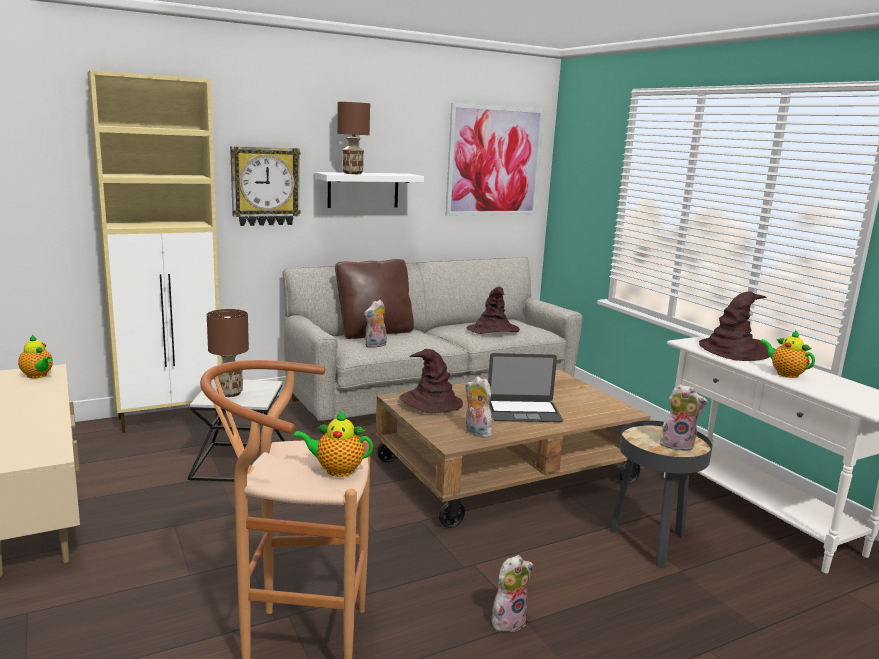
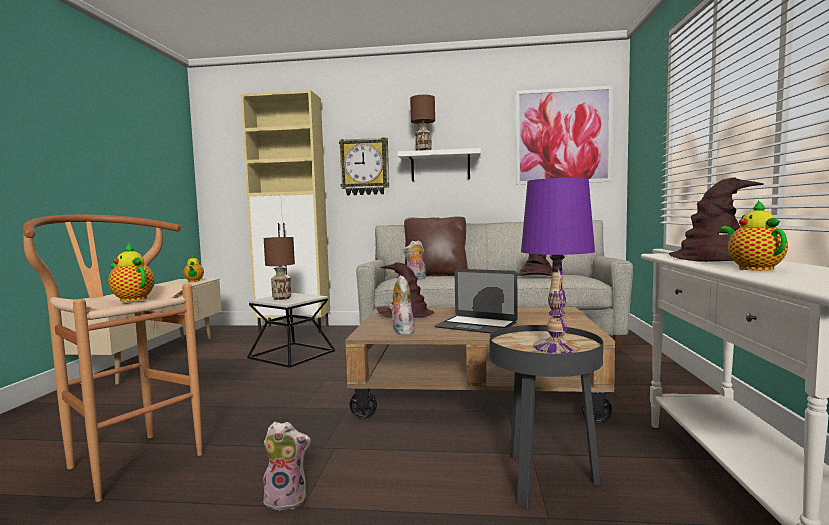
camera: 35 degrees right, 10 degrees down
(677, 445) = (556, 347): plush toy -> purple table lamp

